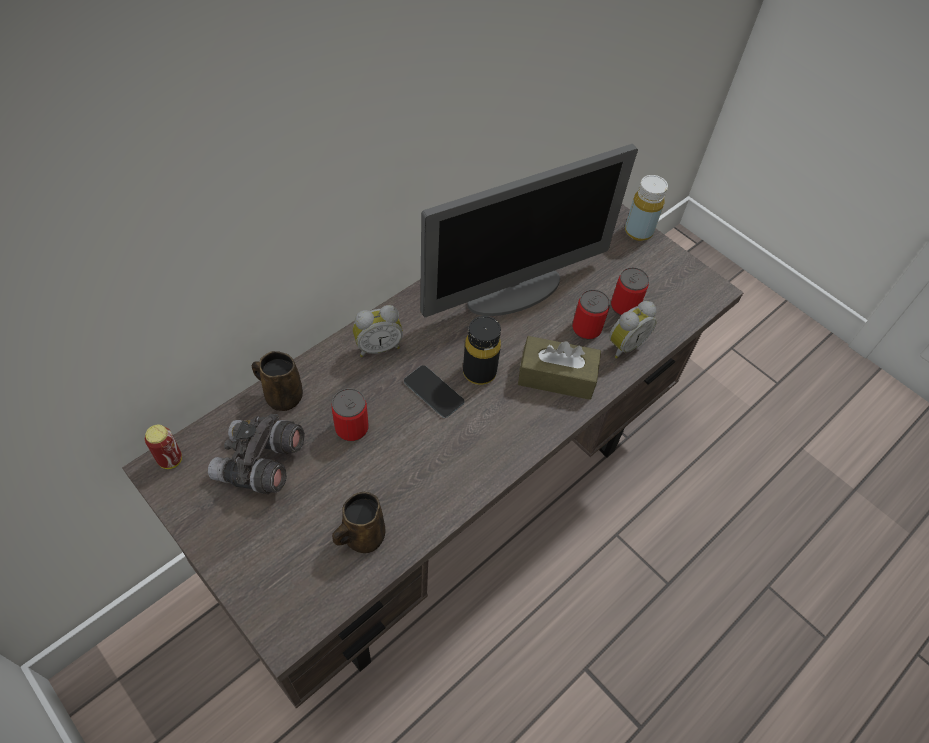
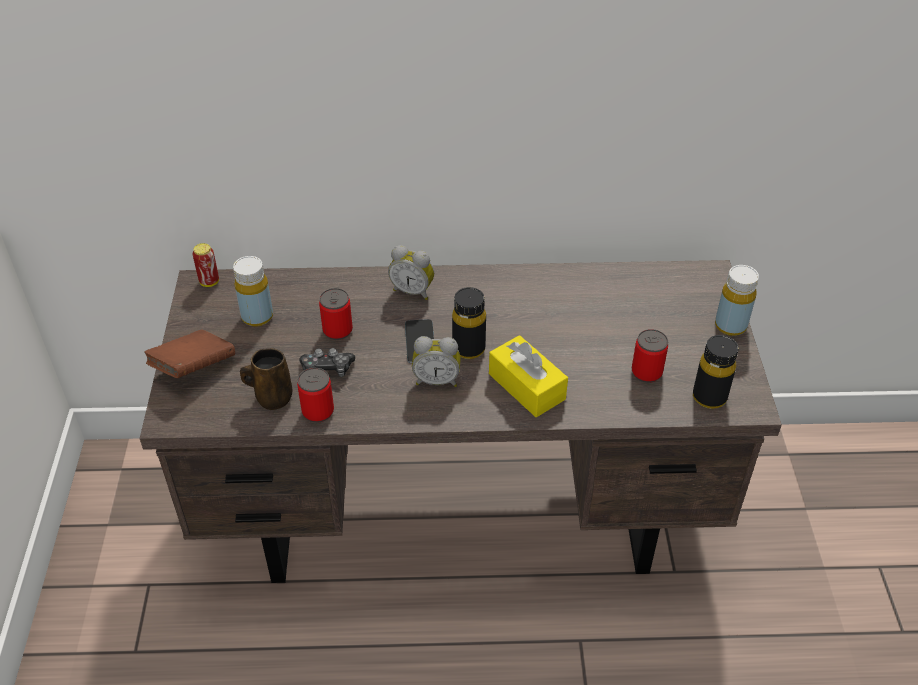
camera: 45 degrees right, 10 degrees down
(252, 562) = (193, 368): none -> brown book
(260, 465) = (257, 317): grey binoculars -> yellow bottle
(282, 396) = (314, 285): brown mug -> none
(382, 473) = (327, 369): none -> game controller
(514, 291) = (562, 311): monitor -> none
(556, 376) = (526, 386): brown tissue box -> yellow tissue box
(586, 329) = (592, 369): can -> can (318, 411)
(624, 344) = (612, 398): alarm clock -> alarm clock (436, 380)
(682, 300) = (709, 397): none -> black bottle

